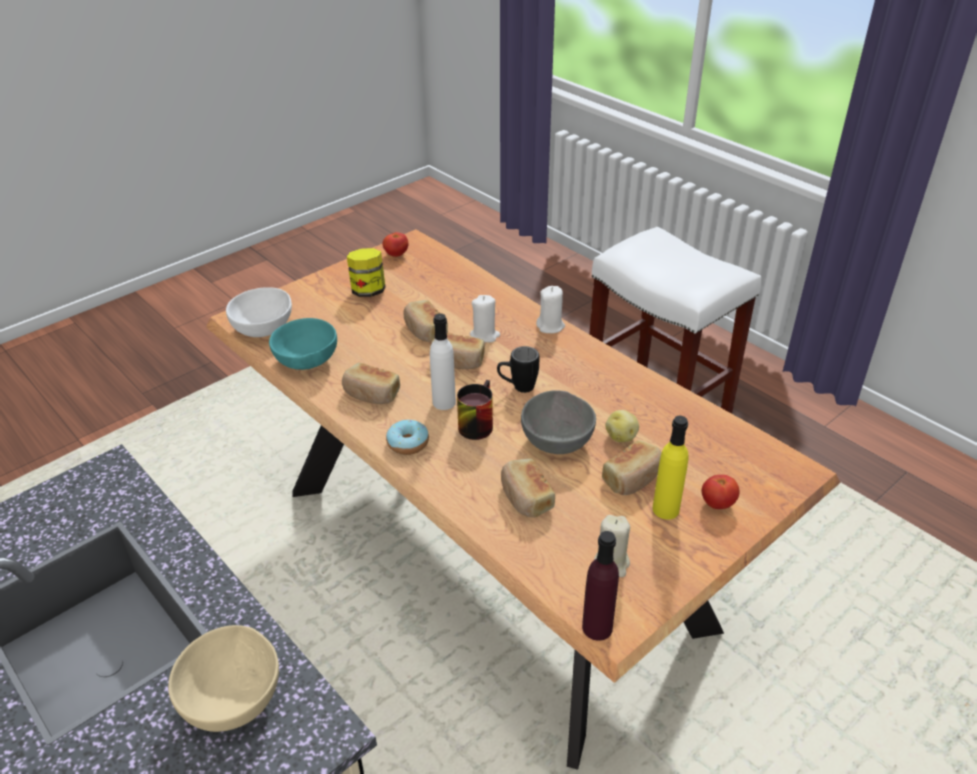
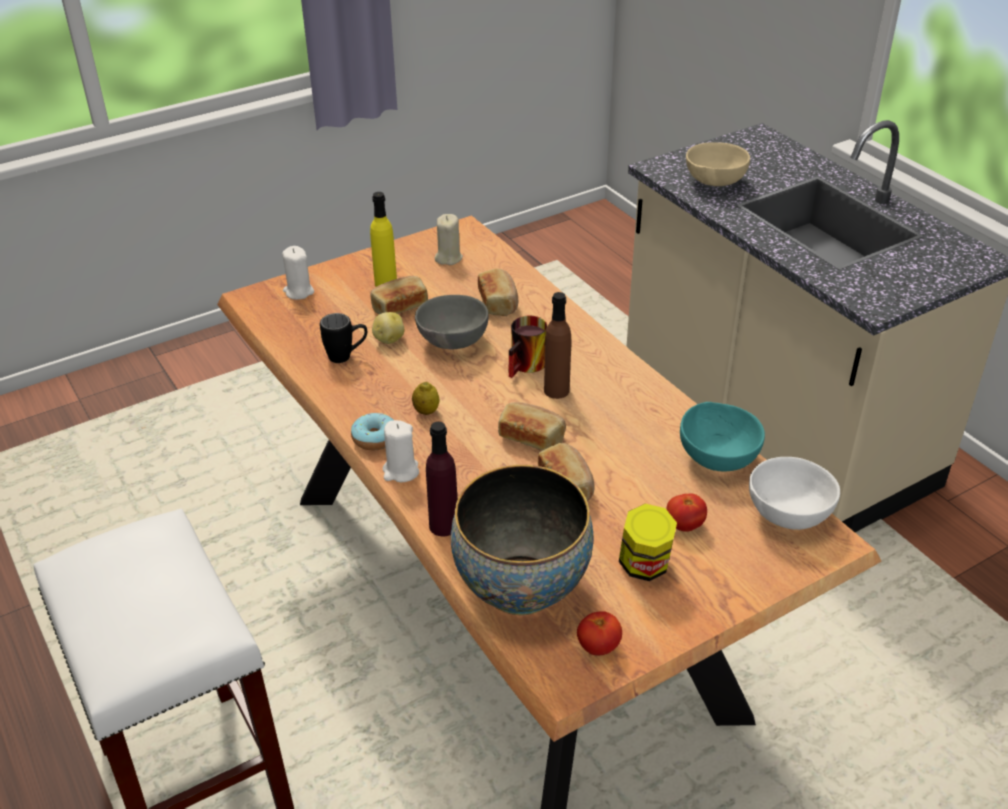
camera: 170 degrees left, 0 degrees up
(371, 394) = (636, 408): bread -> none
(408, 443) = (599, 355): donut -> donut (375, 438)
(444, 402) = (556, 390): white bottle -> brown bottle
(445, 274) = (521, 588): none -> bowl
(485, 335) = (490, 468): white candle -> white candle (298, 292)
(517, 387) = (472, 397): black mug -> black mug (347, 356)
(552, 371) = (426, 411): none -> lemon
(597, 627) = (476, 229): purple bottle -> purple bottle (443, 526)
(717, 503) = (340, 283): tomato -> tomato (684, 525)

